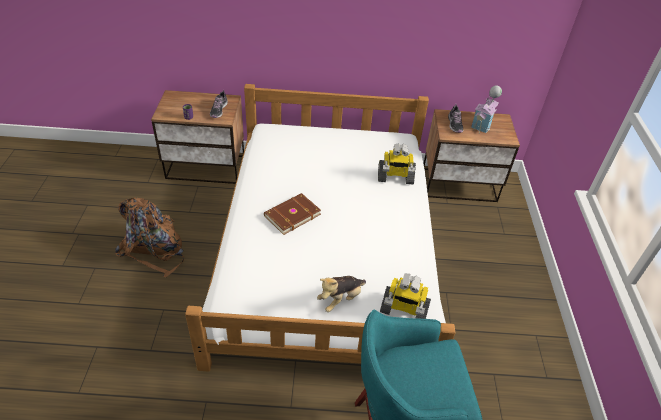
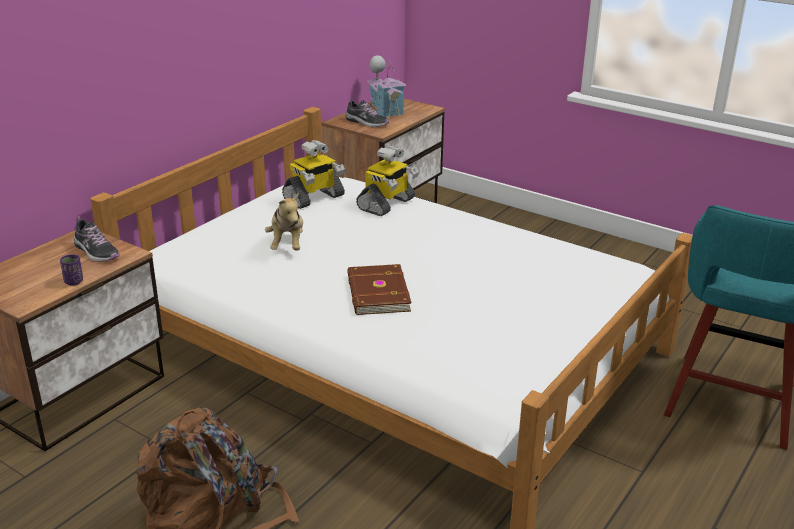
camera: 55 degrees left, 15 degrees down
(340, 299) = (567, 307): plush toy -> plush toy (287, 244)
(403, 310) = (615, 274): toy robot -> toy robot (314, 198)

